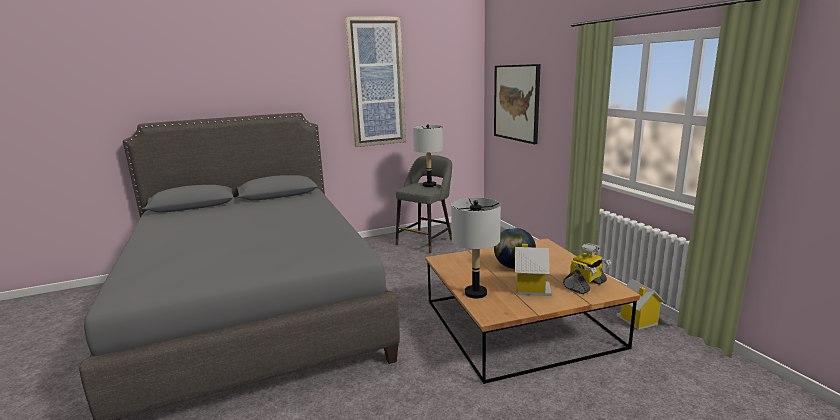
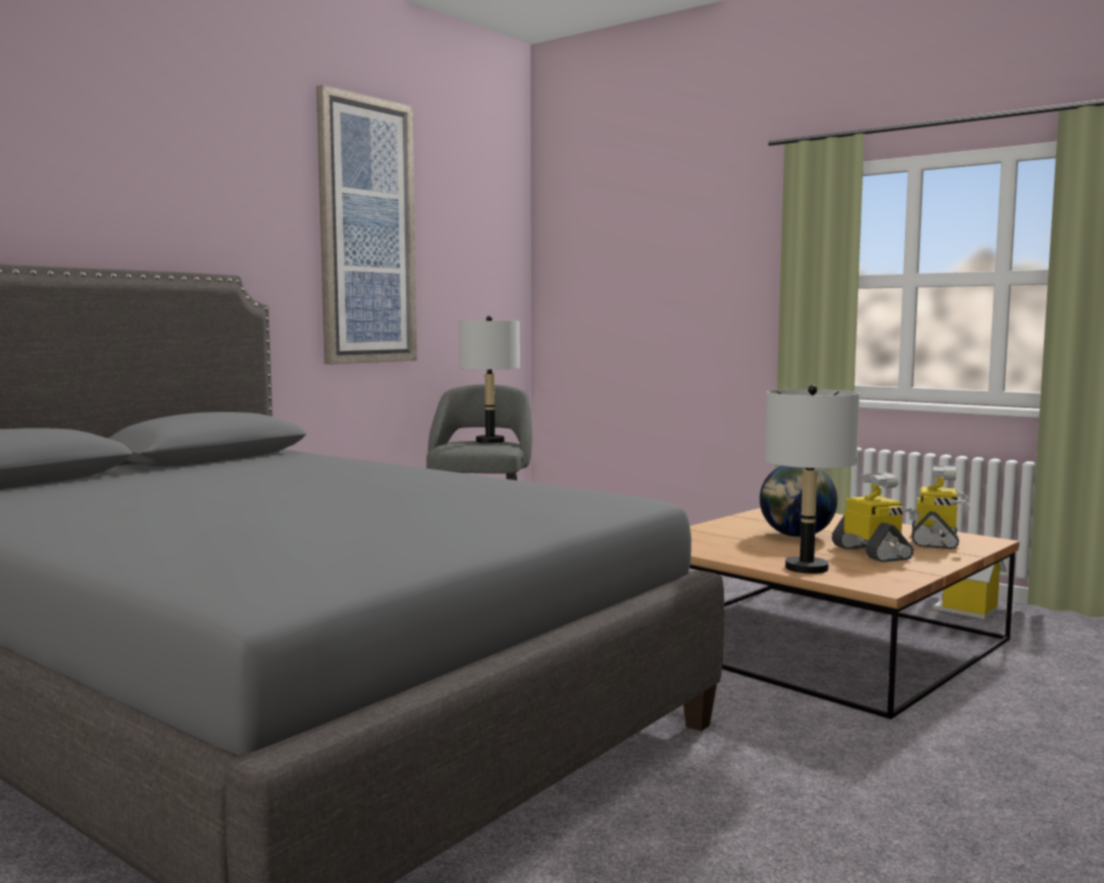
camera: 30 degrees left, 10 degrees down
(516, 103) = (623, 287): picture -> none
(531, 288) = (873, 553): toy house -> toy robot

